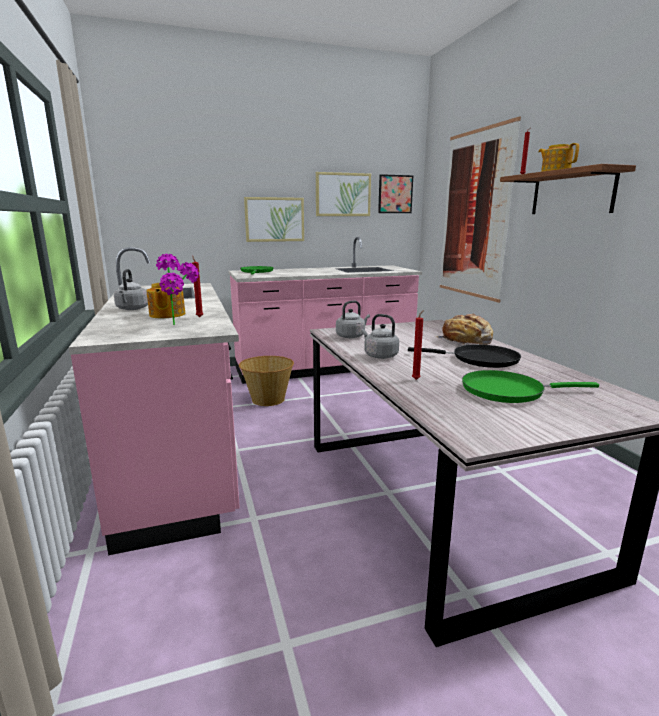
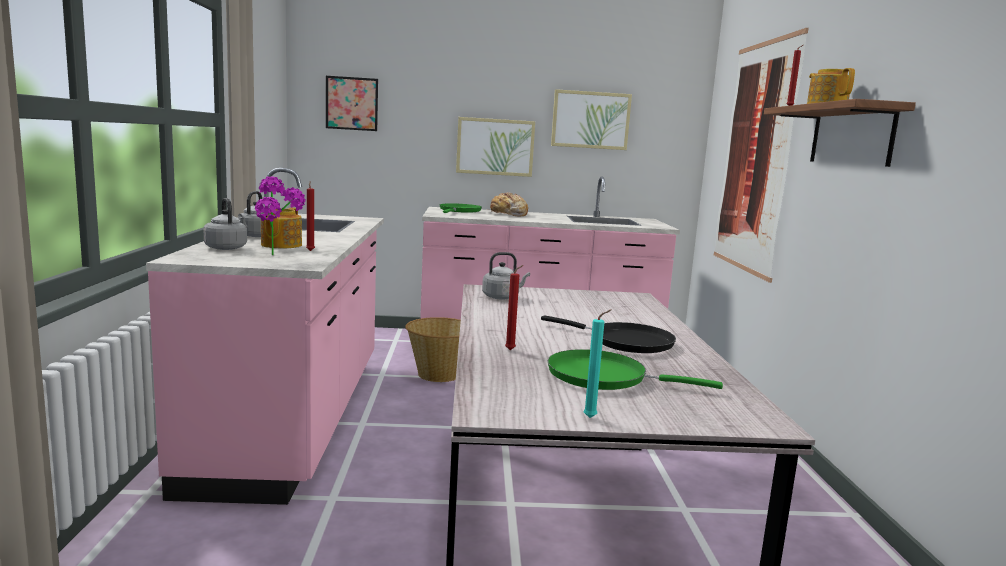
camera: 15 degrees right, 5 degrees down
(379, 355) = (504, 321): grey kettle -> grey kettle (225, 247)
(395, 194) = (666, 123): picture -> picture (352, 103)
(466, 341) = (641, 320): bread -> bread (508, 214)
(550, 428) = (592, 418): none -> turquoise candle

